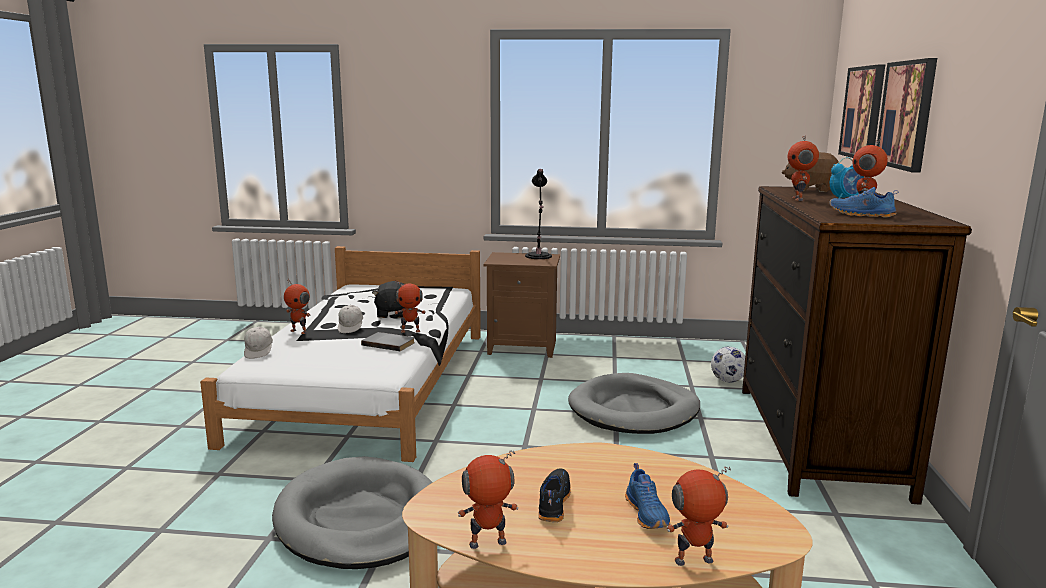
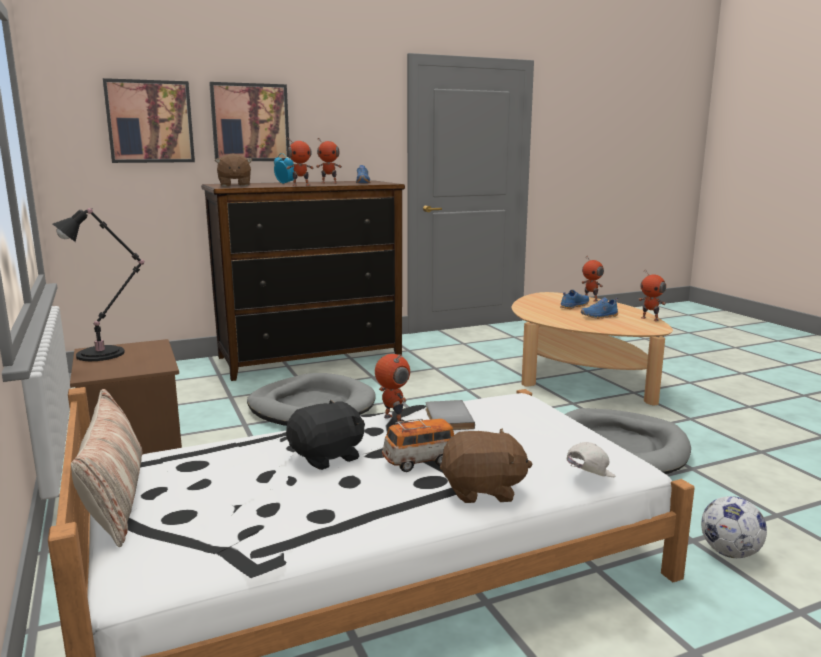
camera: 120 degrees left, 0 degrees up
(299, 331) = (483, 490): toy robot -> brown plush toy
(351, 328) = (421, 461): white cap -> toy car
(421, 286) = (114, 496): none -> pillow
(552, 503) = (599, 316): black shoe -> blue shoe
(727, 381) = (206, 387): football -> football (729, 553)

